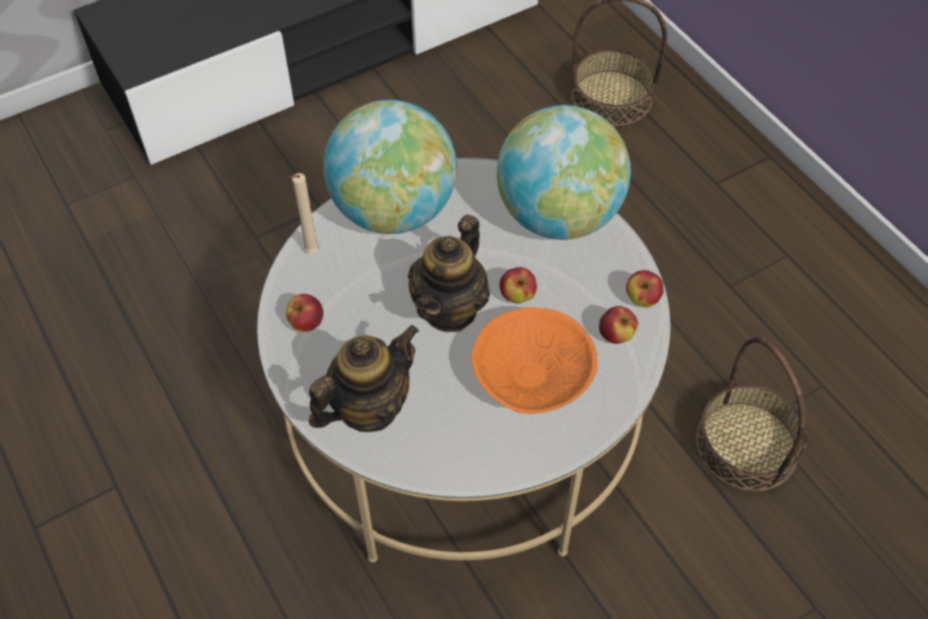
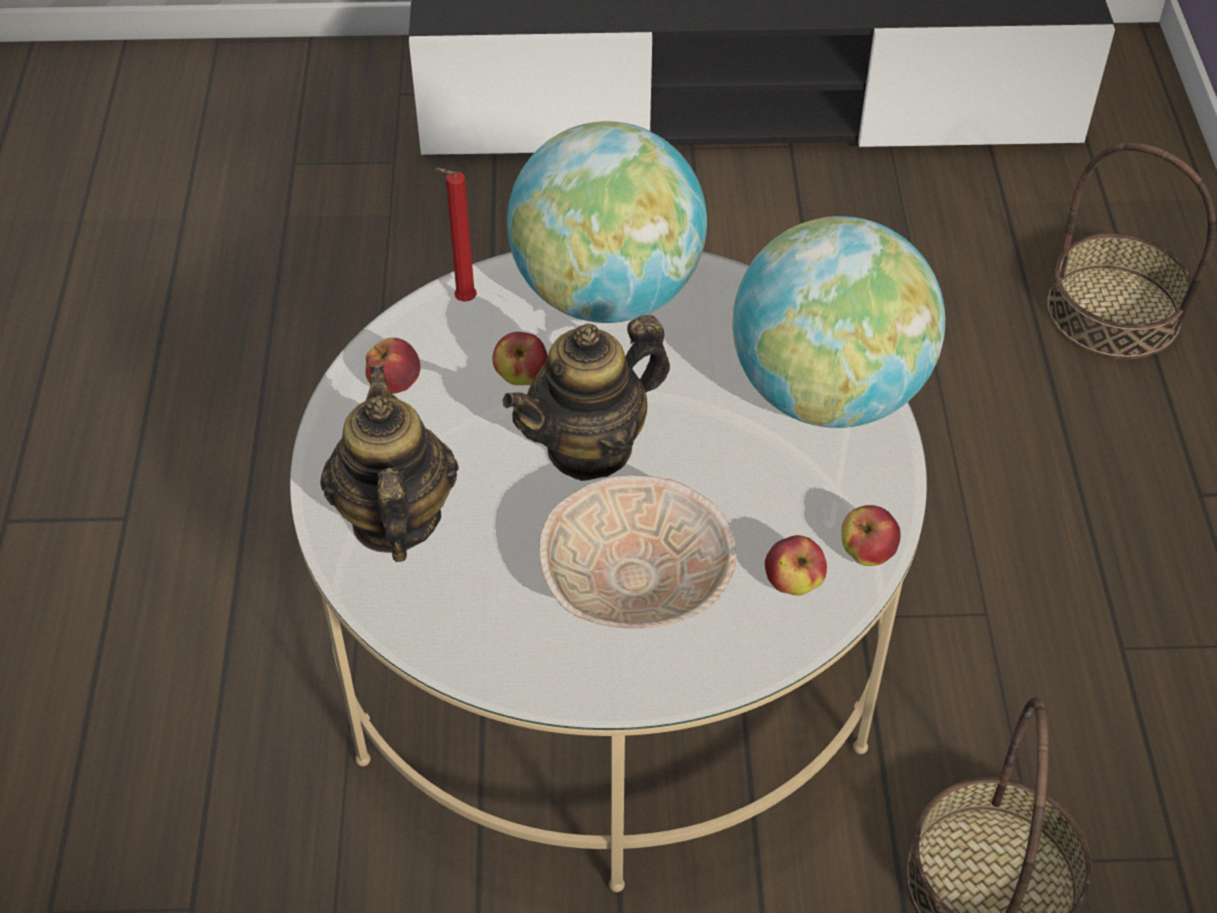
camera: 30 degrees right, 5 degrees down
(310, 252) = (462, 301): beige candle -> red candle
(368, 407) = (394, 519): teapot -> teapot turned 90 degrees counterclockwise
(517, 296) = (691, 471): apple -> apple (521, 377)
(533, 375) = (638, 581): orange bowl -> beige bowl

